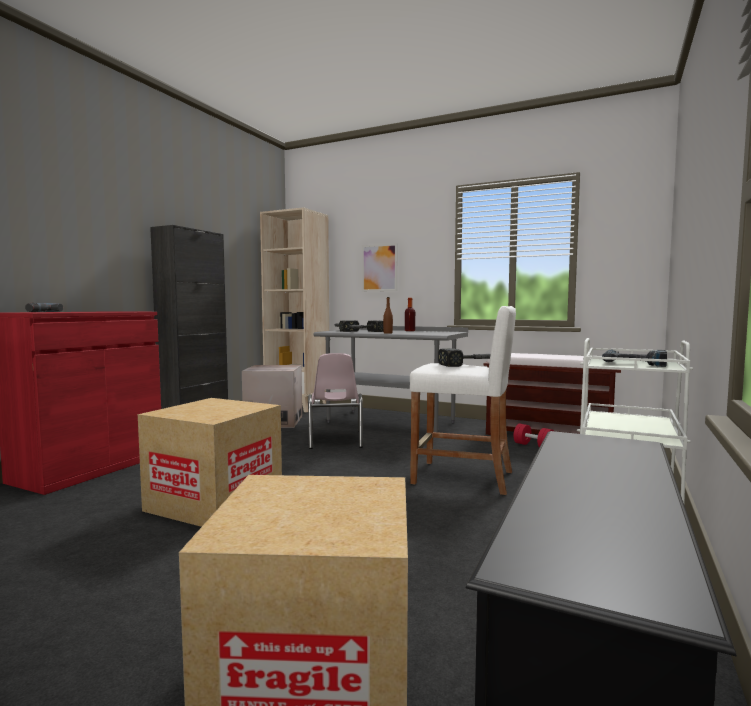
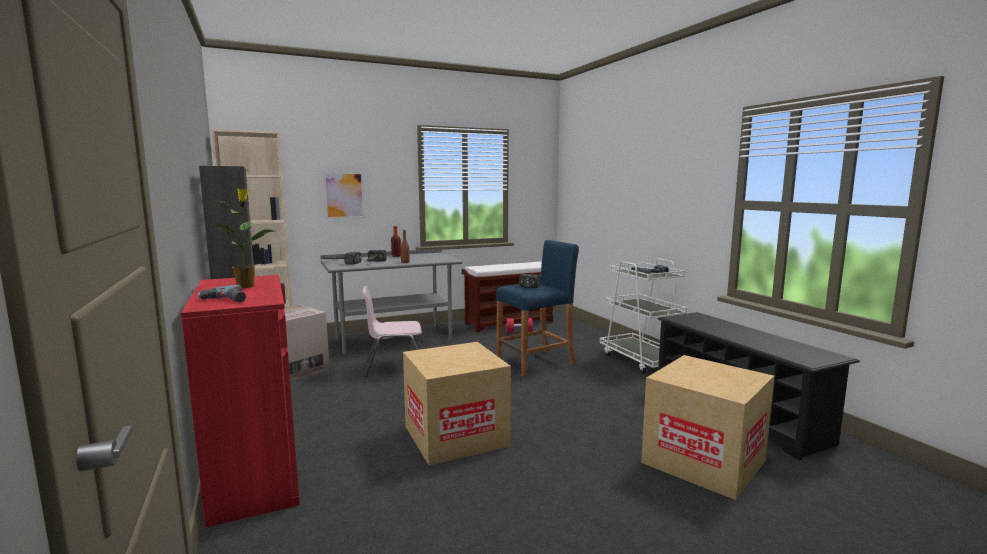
camera: 50 degrees left, 5 degrees up
(96, 311) = (246, 286): none -> potted plant
(335, 439) = (395, 367): pink chair -> pink chair turned 135 degrees clockwise
(463, 477) = (536, 362): white stool -> blue stool

